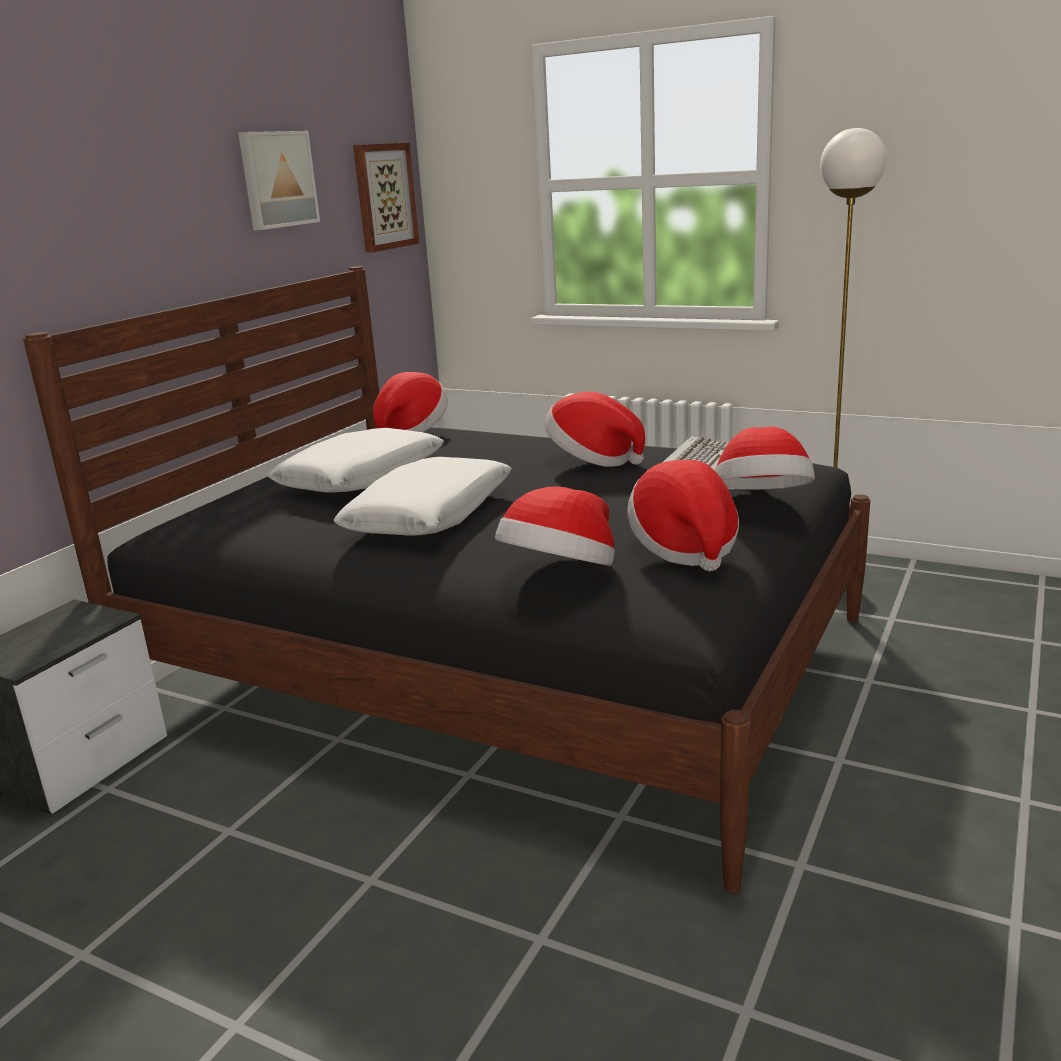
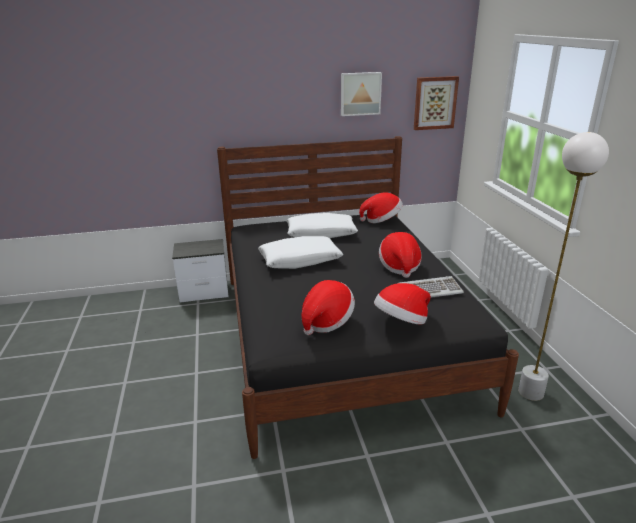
camera: 50 degrees right, 5 degrees up
(560, 575) = (273, 305): hat -> none

